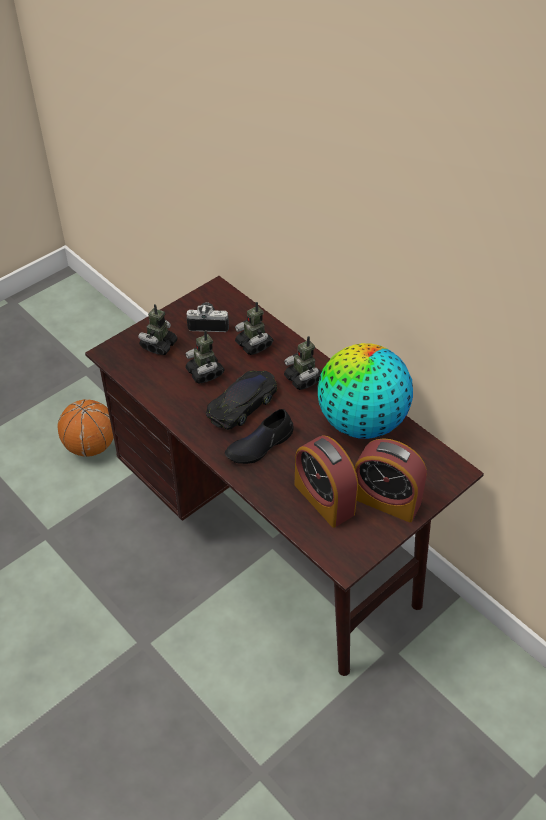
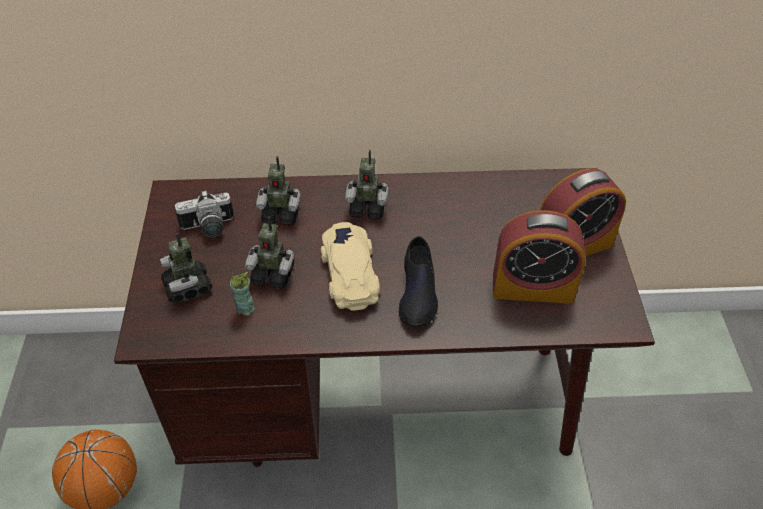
camera: 50 degrees left, 0 degrees up
(168, 378) = (245, 308): none -> cup
(209, 323) = (208, 228): camera -> camera turned 150 degrees counterclockwise
(243, 404) = (350, 271): black toy car -> beige toy car
(361, 422) = (464, 203): globe -> none

